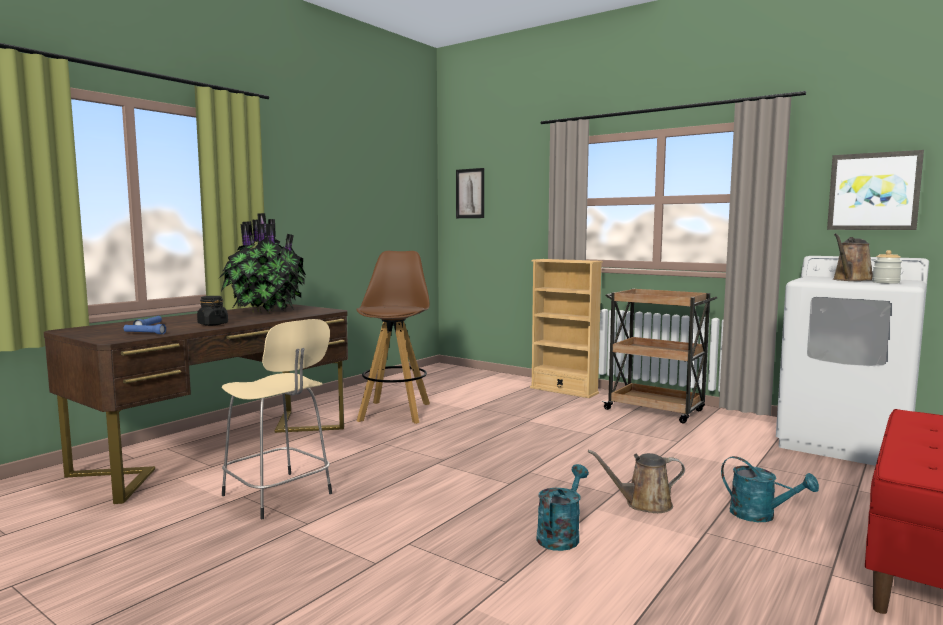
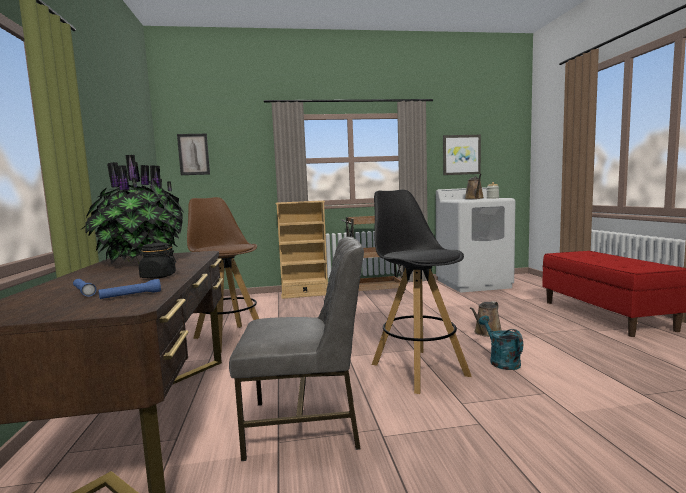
camera: 45 degrees left, 0 degrees up
(279, 496) = (306, 425): beige stool -> grey chair
(459, 500) = (418, 369): none -> black stool
(760, 516) = (527, 320): turquoise watering can -> none

